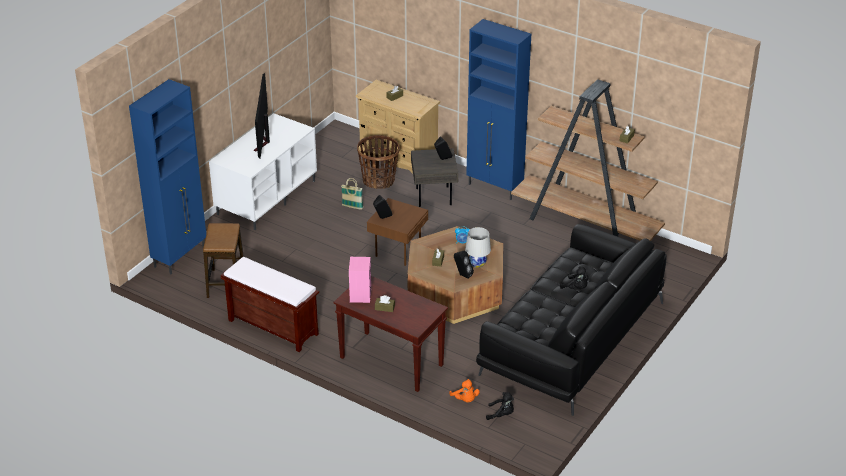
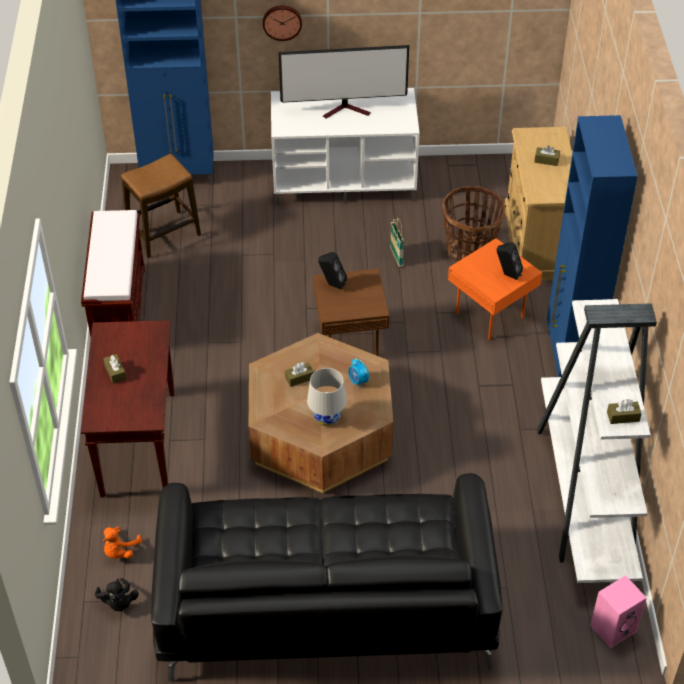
camera: 55 degrees right, 10 degrees up
(209, 105) = (282, 21): none -> wall clock
(262, 142) = (347, 110): television -> television turned 150 degrees counterclockwise
(360, 294) = (124, 337): pink speaker -> pink speaker (613, 627)
(434, 196) = (492, 315): grey side table -> orange side table
(462, 275) = (290, 416): black speaker -> none
(576, 288) = (357, 545): black plush toy -> none
(586, 225) = (585, 494): brown bookcase -> white bookcase

